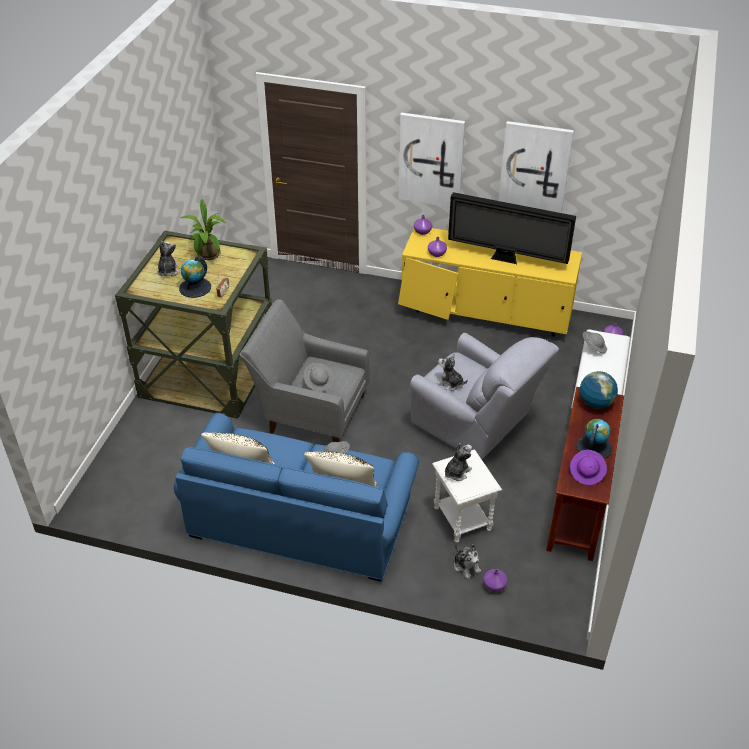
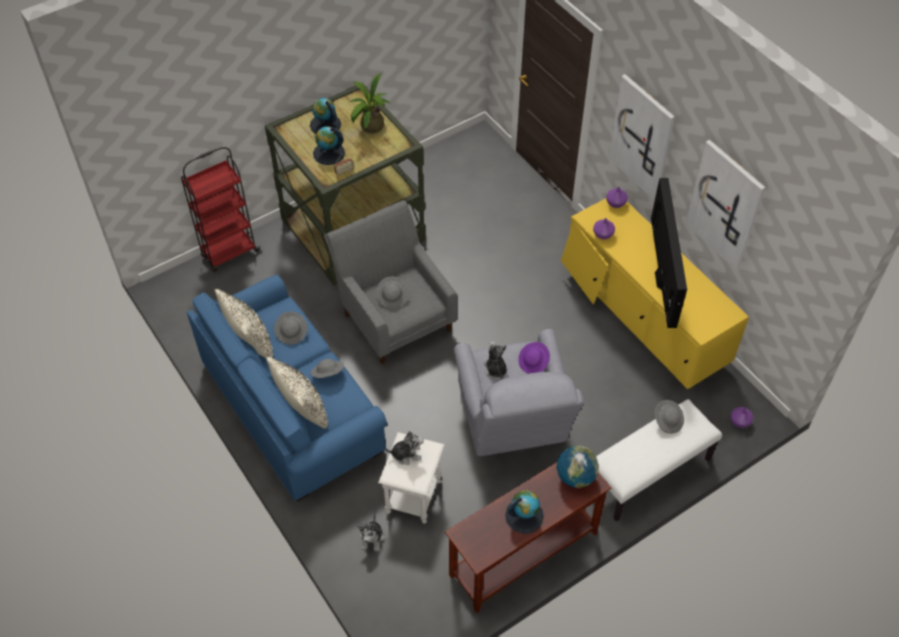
camera: 40 degrees right, 10 degrees up
(119, 446) = (230, 254): none -> red cart
(168, 271) = (325, 125): plush toy -> globe
(271, 448) = (292, 333): none -> grey hat
(494, 586) = (375, 571): purple vase -> none
(506, 259) = (662, 280): television -> television turned 150 degrees counterclockwise
(587, 473) = (490, 534): purple hat -> purple hat (533, 363)

